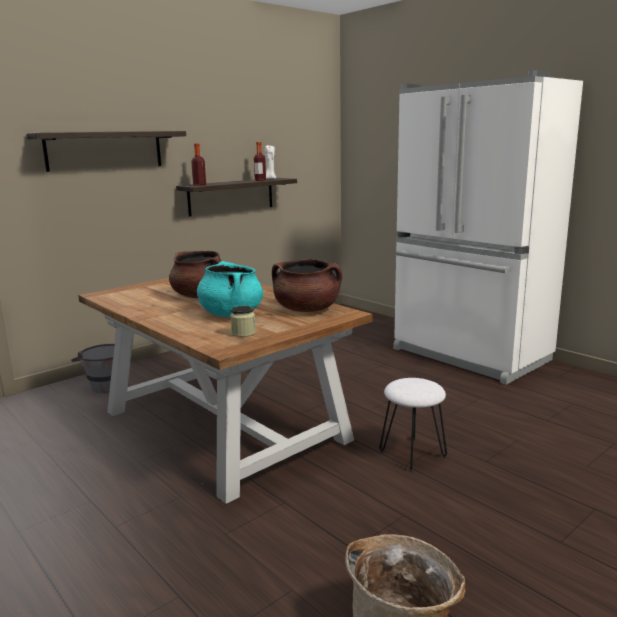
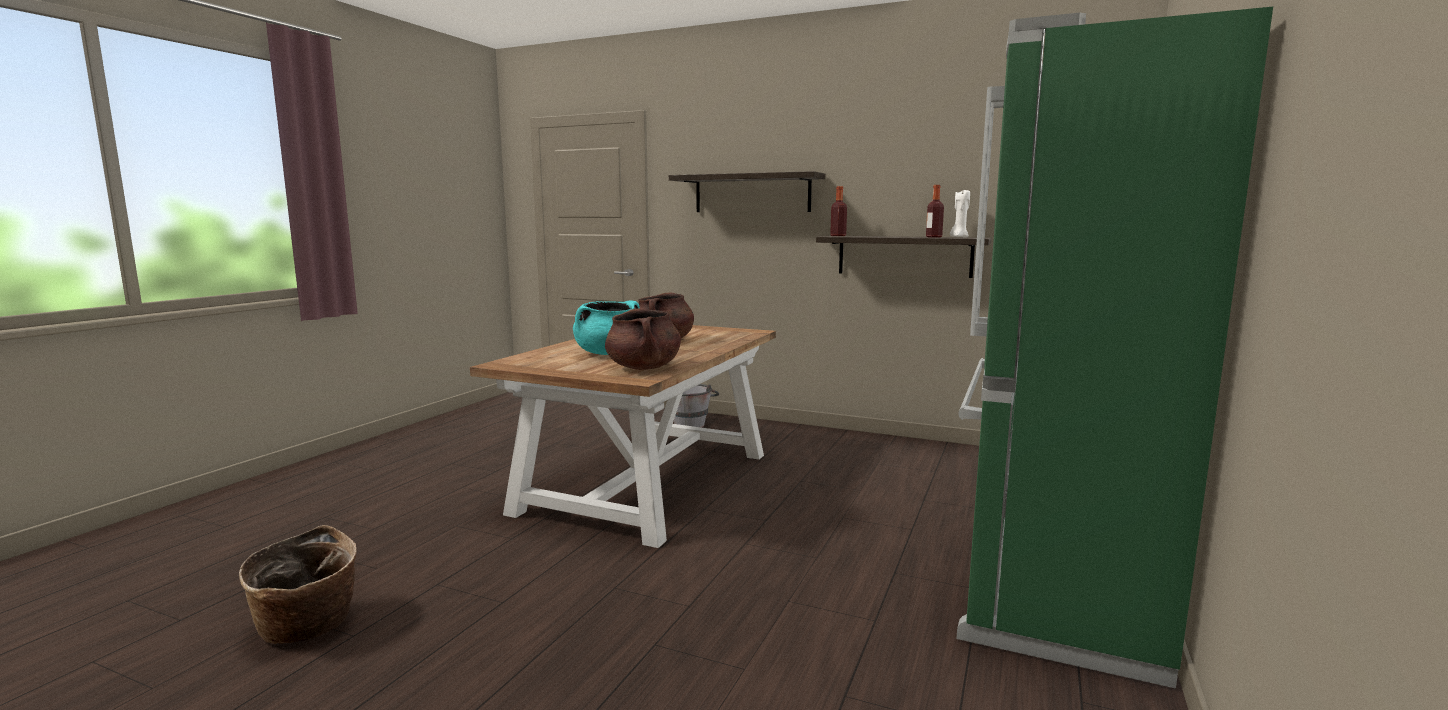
camera: 65 degrees right, 5 degrees down
(243, 333) = (548, 362): jar -> none
(413, 454) = (643, 588): white stool -> none
(469, 355) = (1051, 591): white fridge -> green fridge

